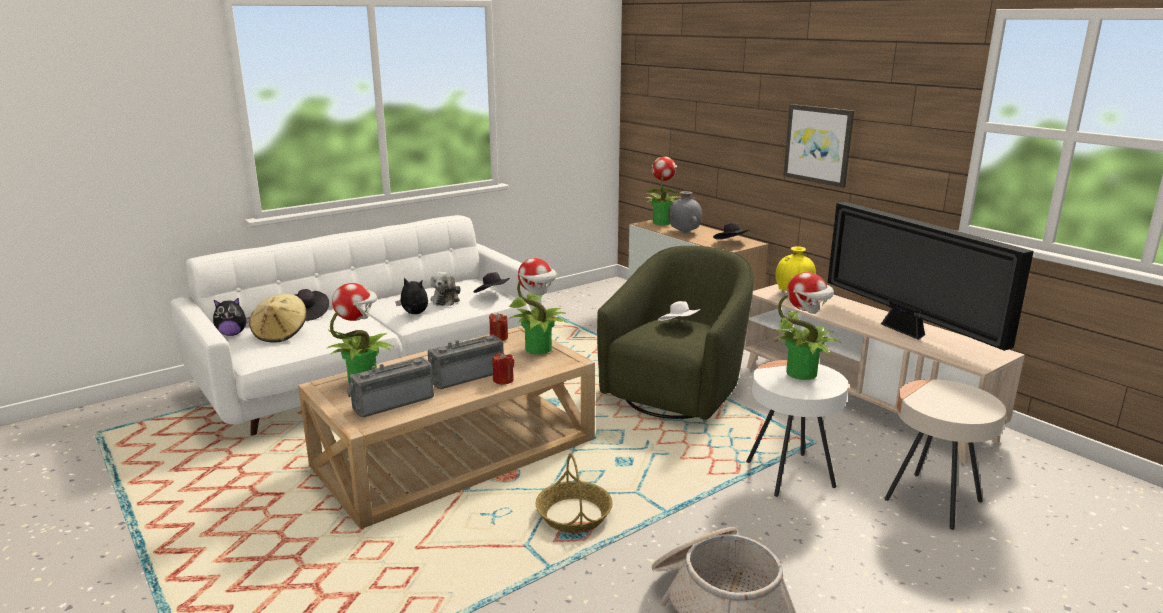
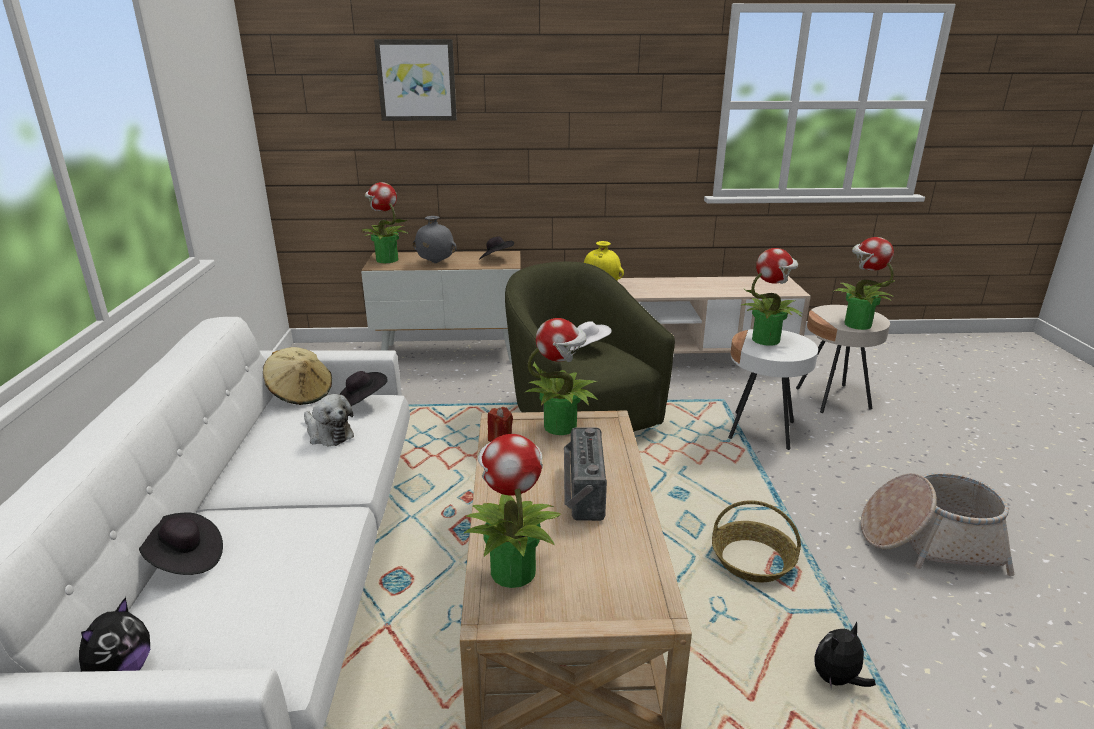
camera: 55 degrees left, 5 degrees up
(281, 334) = (225, 610): beige hat -> beige hat (301, 394)
(392, 402) = (604, 566): radio -> none
(414, 314) = (333, 470): plush toy -> plush toy (837, 680)
(503, 380) = (621, 471): red candle -> none
(818, 144) = (567, 141): picture -> picture (416, 80)
(906, 331) = (718, 286): television -> none
(937, 406) = (856, 324): none -> potted plant

